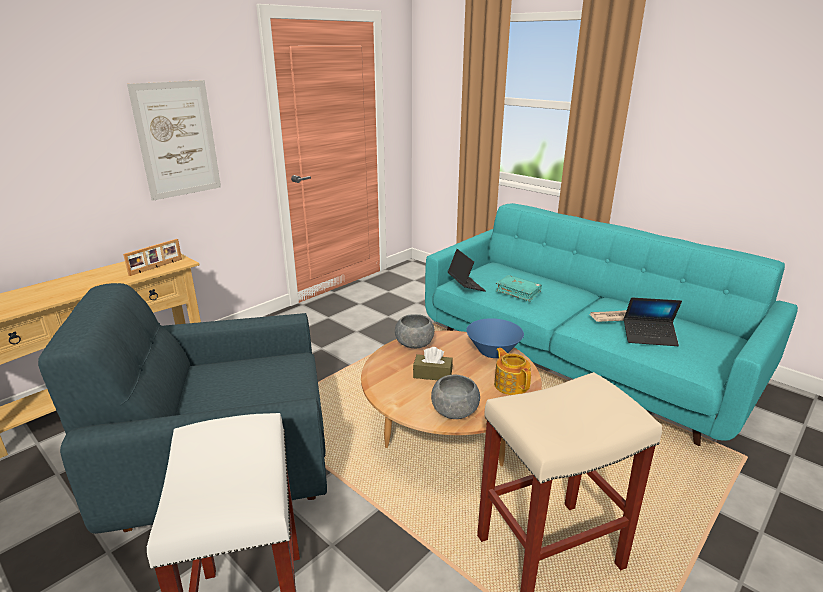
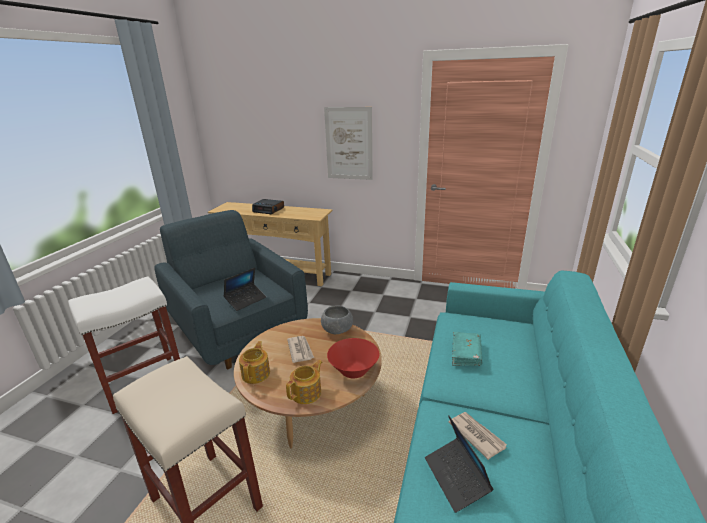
camera: 65 degrees right, 0 degrees up
(71, 285) = (269, 210): none -> alarm clock
(156, 267) = (304, 215): picture frame -> none
(432, 374) = (300, 350): brown tissue box -> newspaper
(455, 412) = (256, 373): grey bowl -> teapot
(466, 285) = (450, 322): laptop -> laptop (246, 300)
(493, 352) = (353, 371): blue bowl -> red bowl

